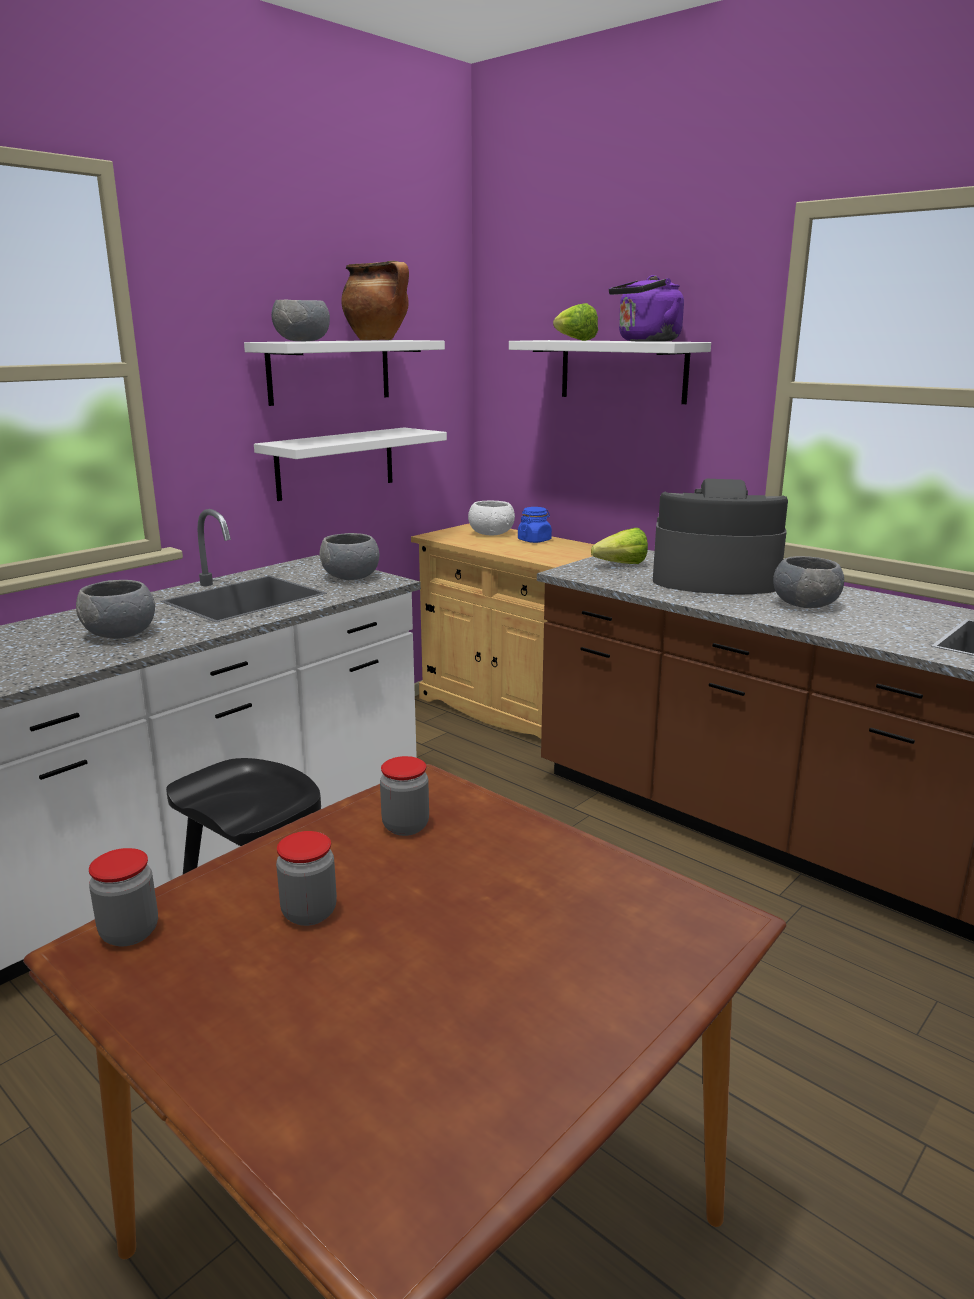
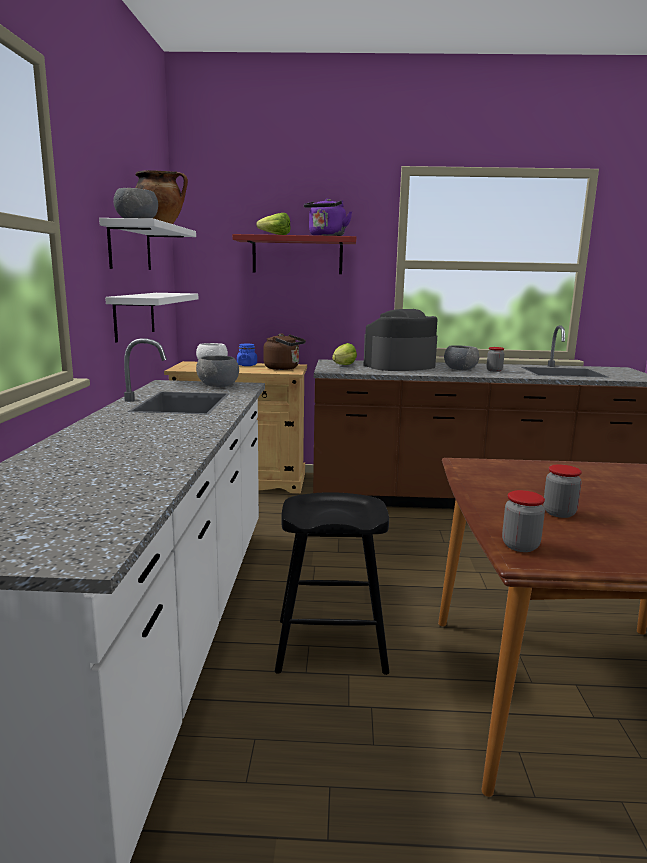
camera: 40 degrees left, 5 degrees down
(120, 634) = (164, 428): grey bowl -> none
(405, 826) = (503, 477): jar -> jar (494, 370)
(568, 554) = (284, 368): none -> brown kettle
(623, 370) = (297, 255): white shelf -> red shelf

